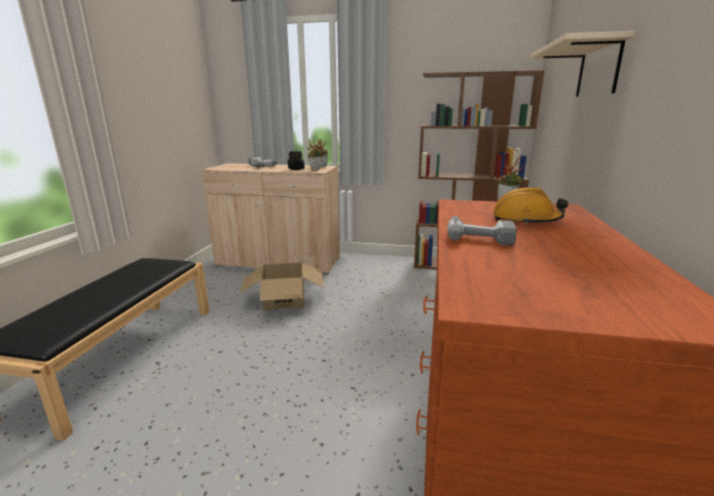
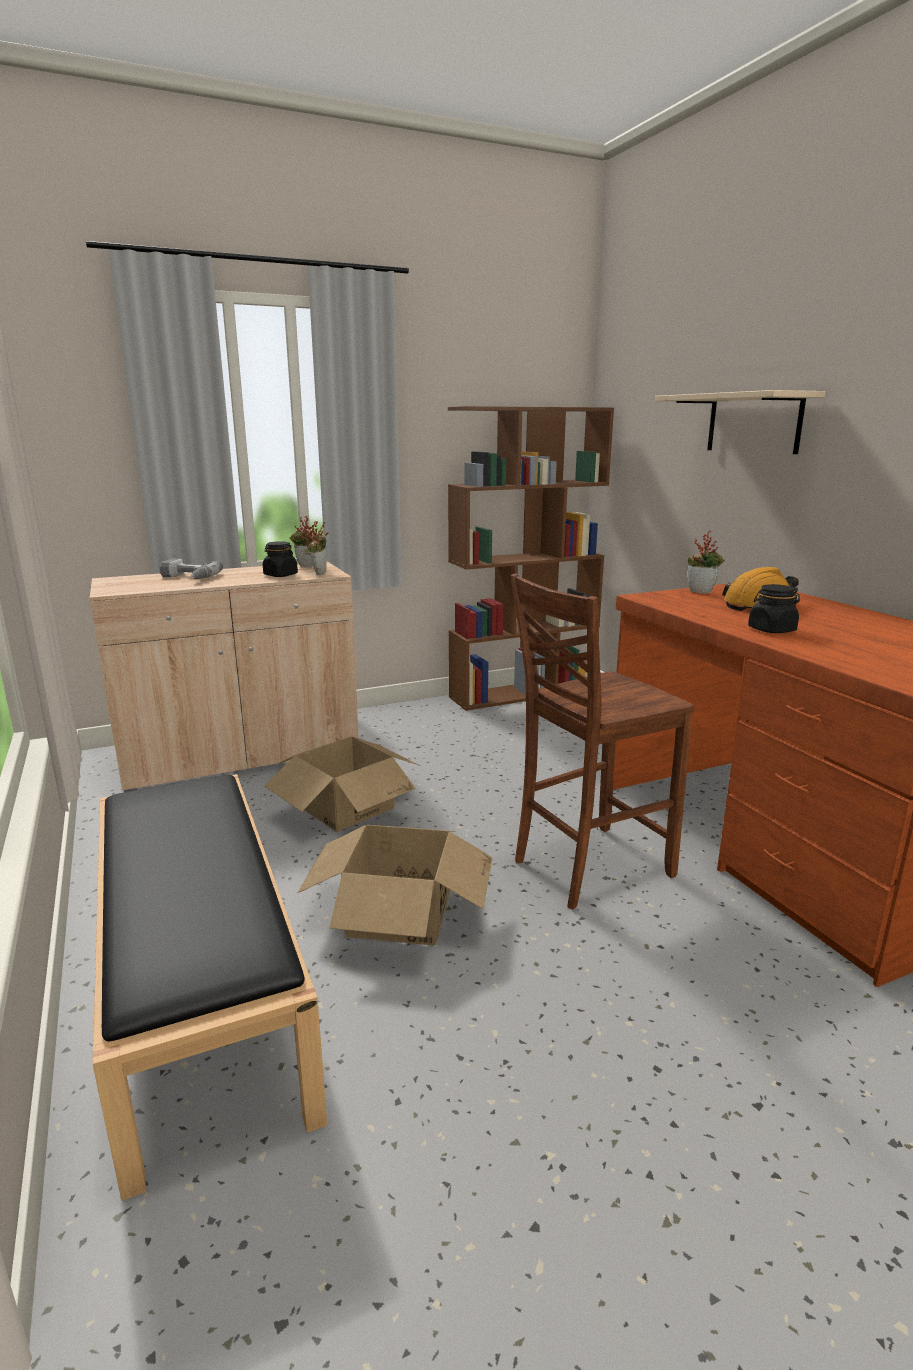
camera: 35 degrees left, 0 degrees up
(230, 359) = (400, 912): none -> cardboard box
(351, 377) = (587, 867): none -> brown chair
(478, 236) = (771, 630): power drill -> black jar

